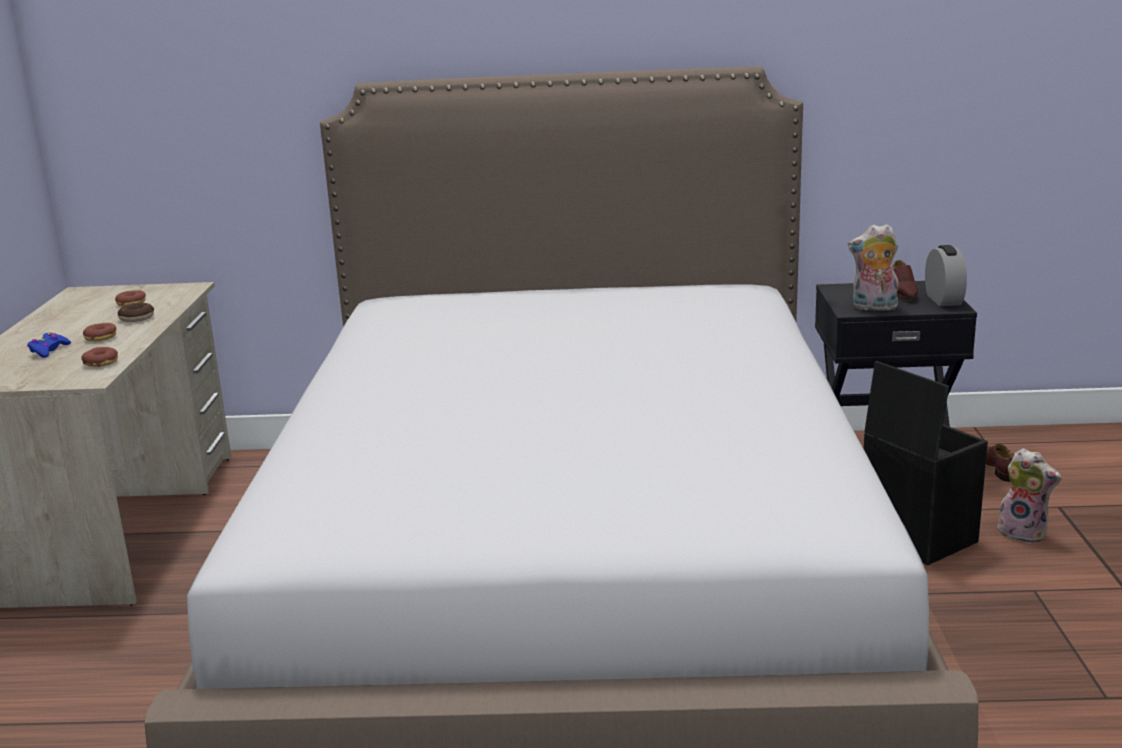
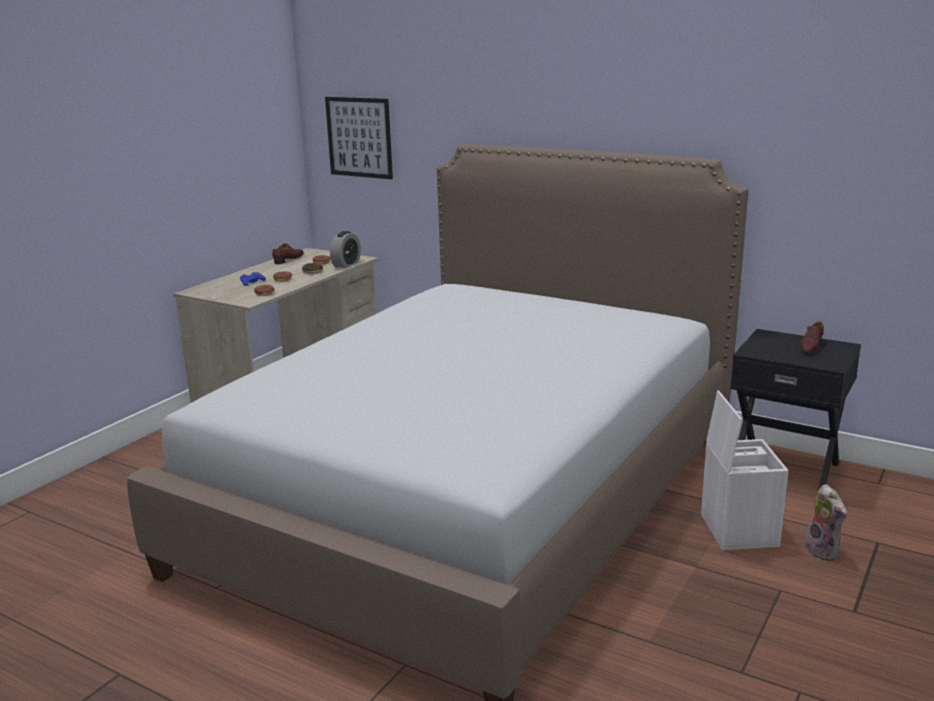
camera: 30 degrees right, 0 degrees up
(154, 92) = (359, 137): none -> picture
(873, 308) = (770, 353): plush toy -> none
(915, 536) = (737, 529): black storage box -> white storage box
(943, 300) = (833, 358): alarm clock -> alarm clock (346, 264)
(997, 467) = (864, 502): brown shoe -> brown shoe (289, 259)

